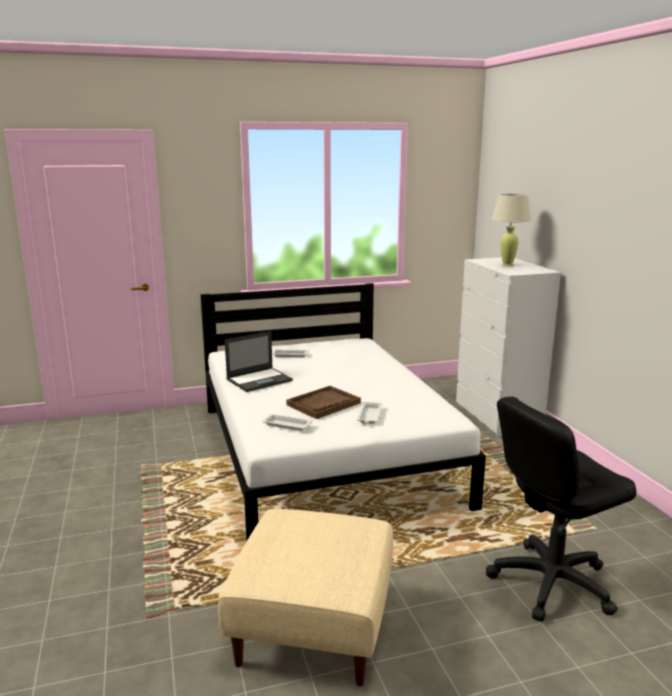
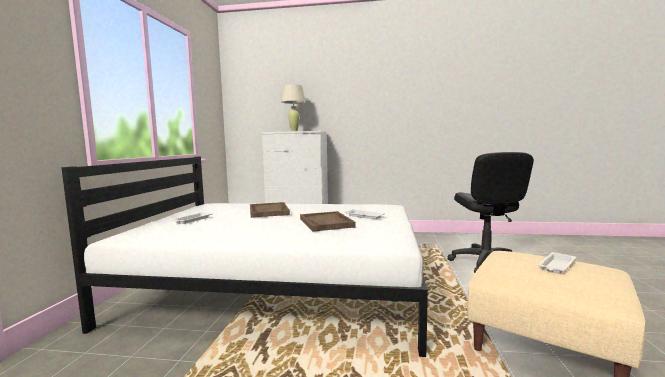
camera: 65 degrees left, 10 degrees down
(260, 380) = (234, 232): laptop -> none
(286, 425) = (359, 235): white tray -> white tray (556, 266)
(345, 371) = (269, 211): none -> brown tray

